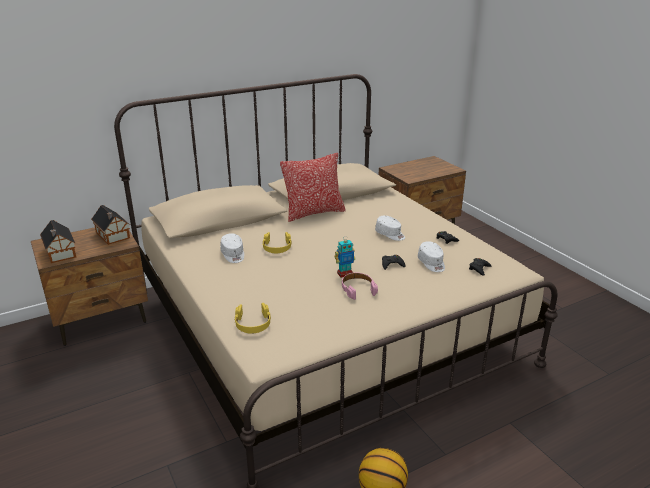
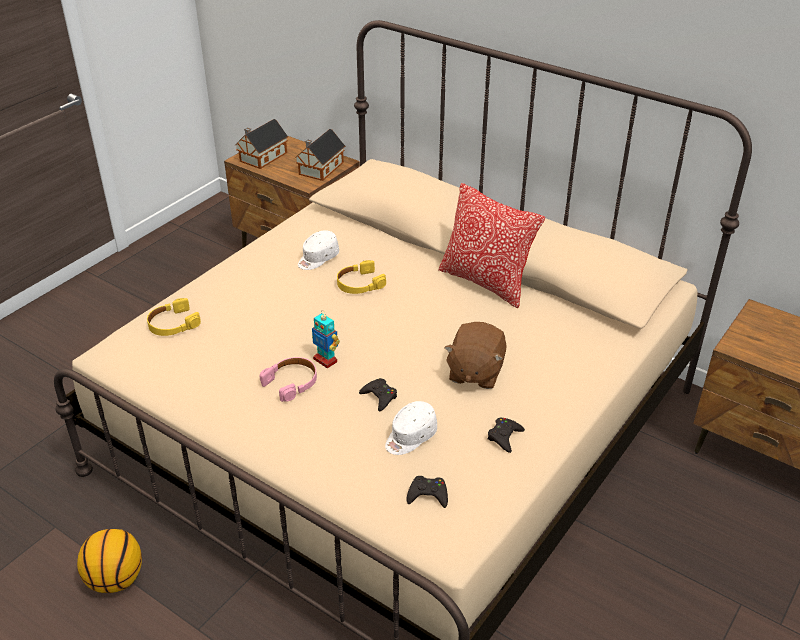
camera: 65 degrees right, 10 degrees up
(390, 234) = (475, 372): white cap -> brown plush toy

